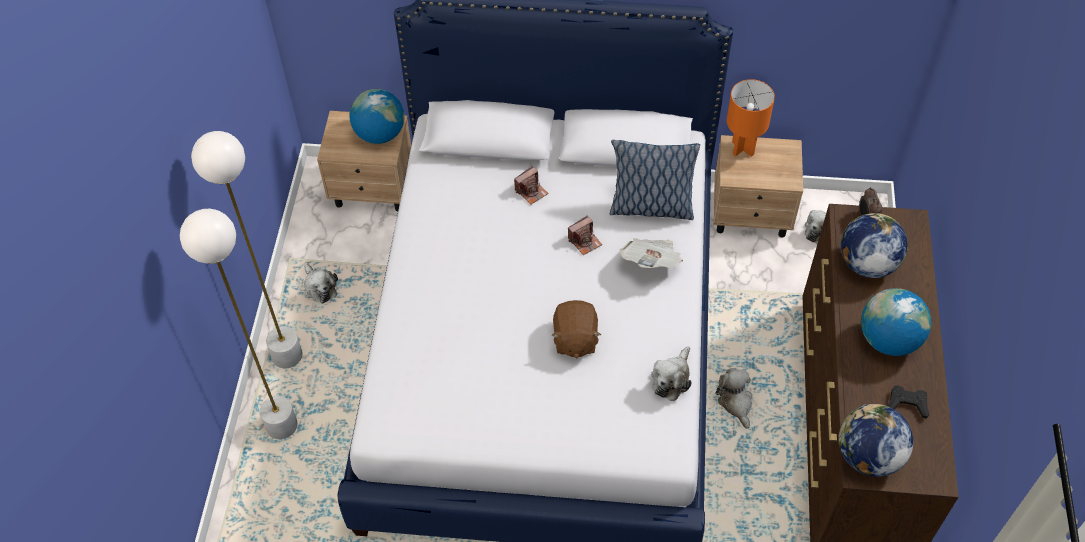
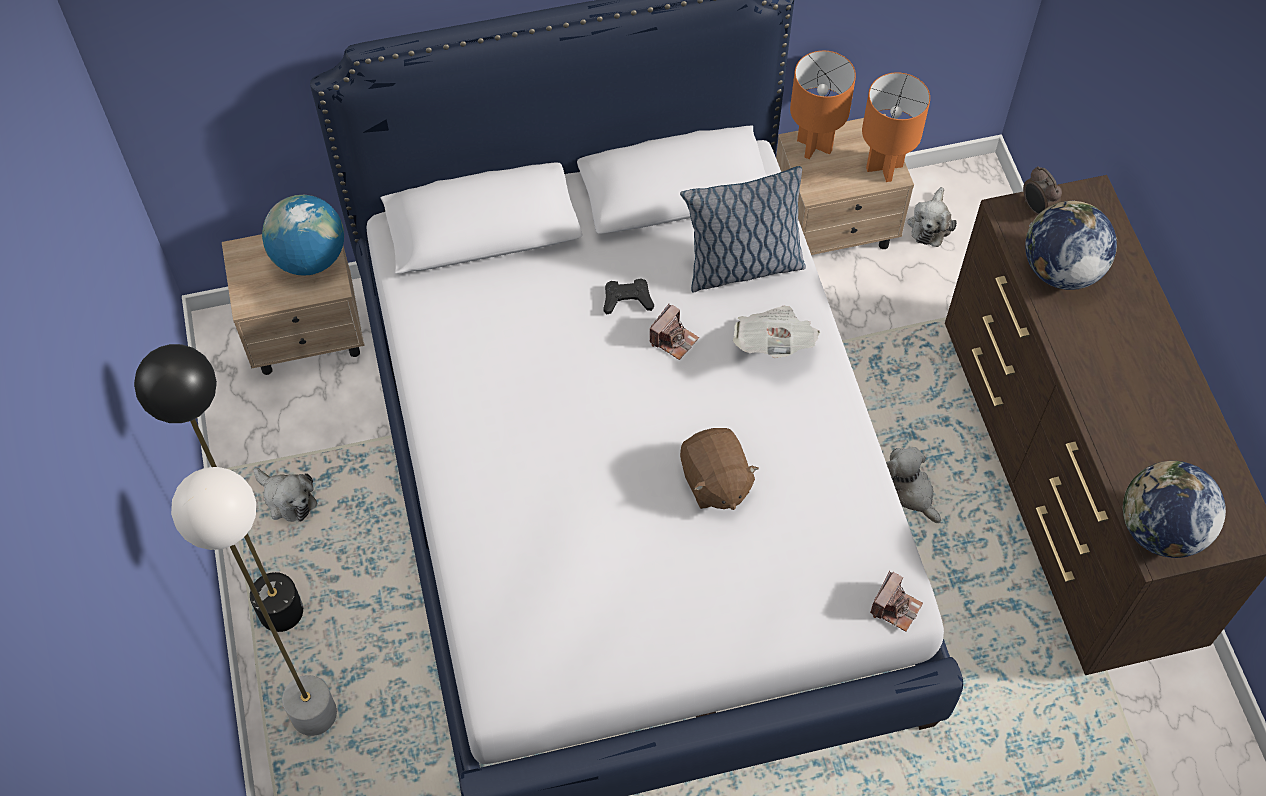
camera: 20 degrees left, 5 degrees up
(287, 356) = (281, 612): white floor lamp -> black floor lamp
(531, 191) = (573, 288): camera -> camera (895, 607)
(671, 379) = (863, 498): plush toy -> none
(786, 174) = (883, 167): none -> orange table lamp
(888, 339) = (1125, 365): globe -> none
(907, 403) = (1181, 445): black game controller -> black game controller (627, 299)

